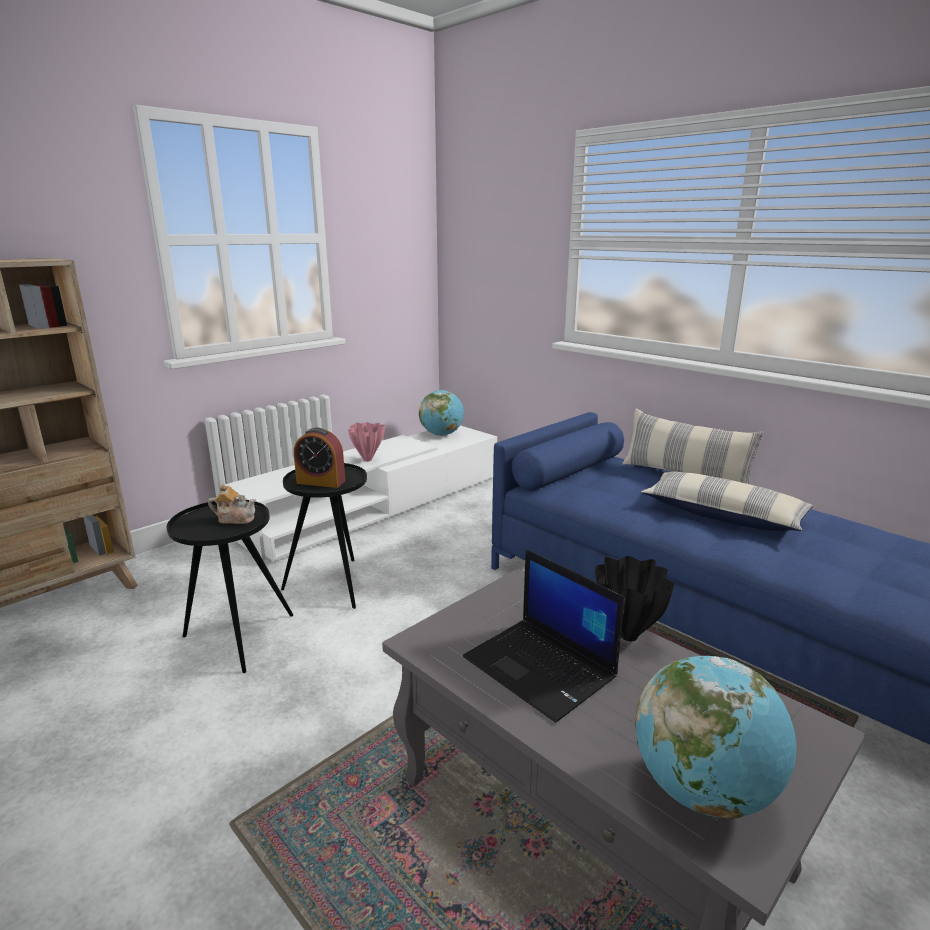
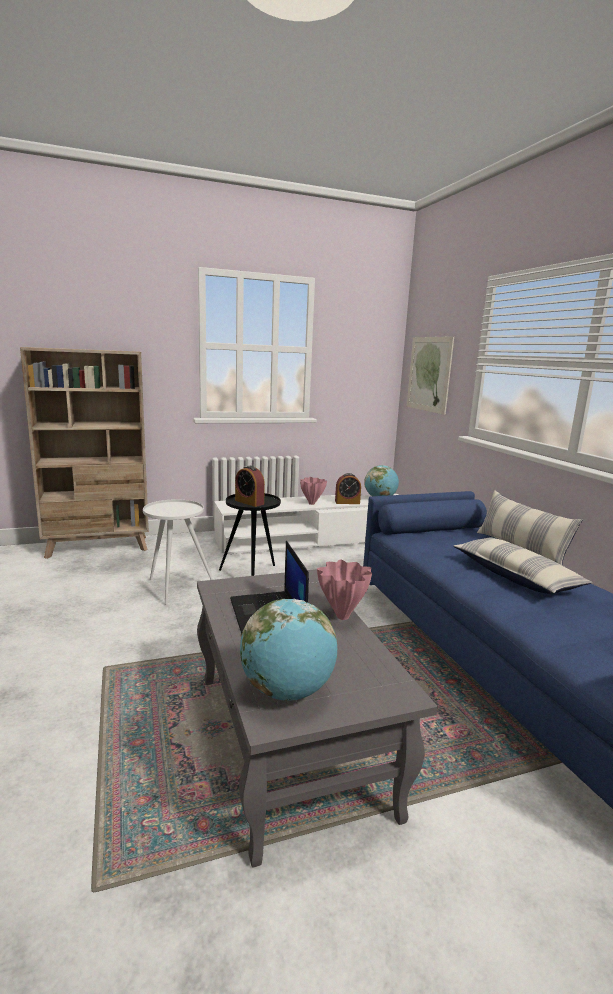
camera: 25 degrees right, 5 degrees down
(235, 519) = (182, 510): teapot -> none
(237, 638) = (176, 587): black side table -> white side table
(410, 448) = (347, 502): none -> alarm clock
(488, 263) = (429, 374): none -> picture
(627, 635) = (342, 616): black vase -> pink vase

